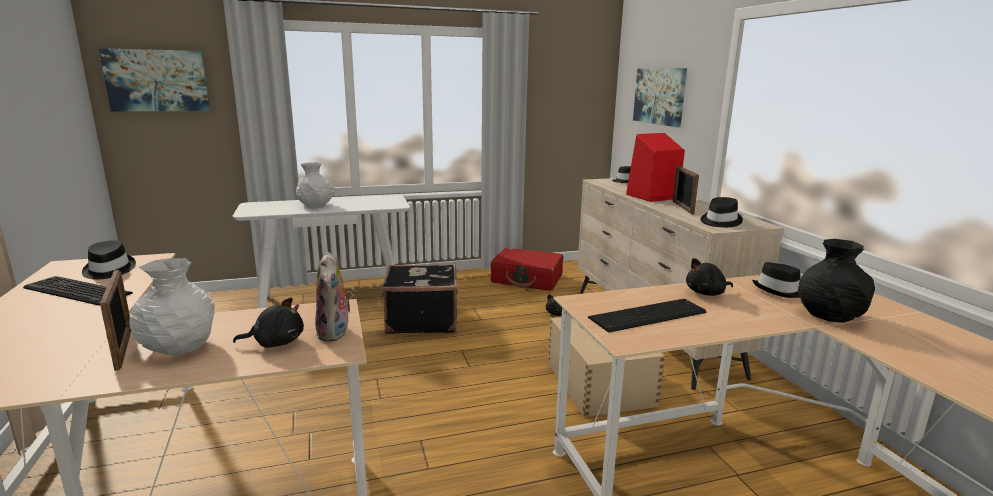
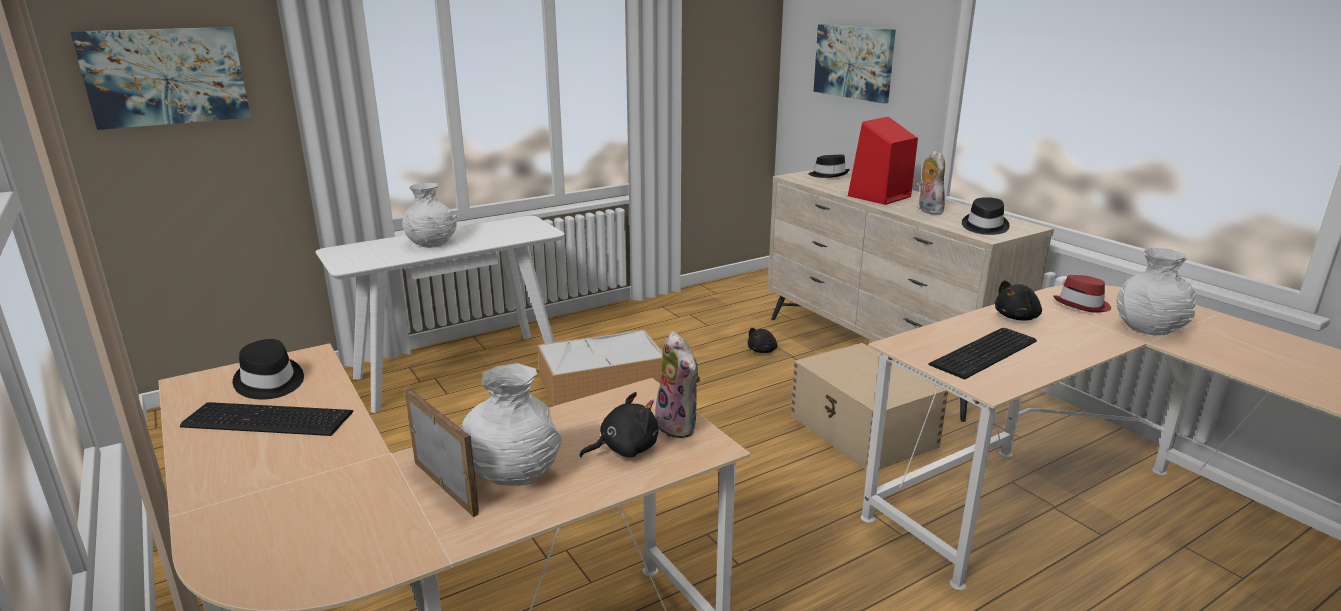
camera: 15 degrees left, 5 degrees up
(421, 320) = (600, 383): black suitcase -> storage box
(527, 279) = (696, 308): red suitcase -> none
(682, 208) = (927, 210): picture frame -> plush toy
(780, 291) = (1083, 305): black hat -> red hat
(831, 315) = (1149, 328): black vase -> white vase

